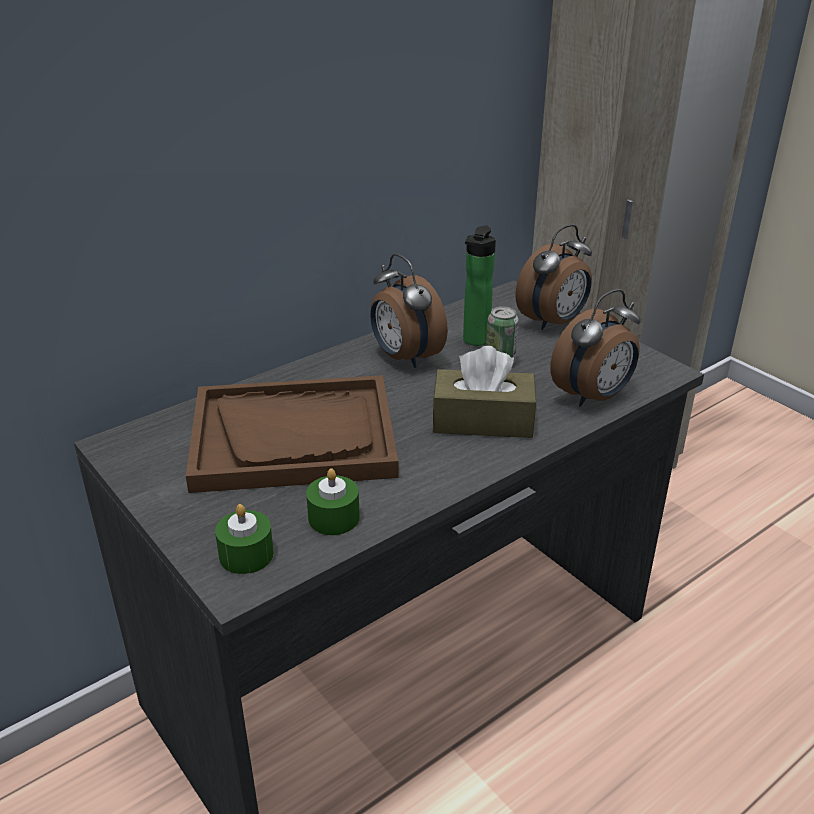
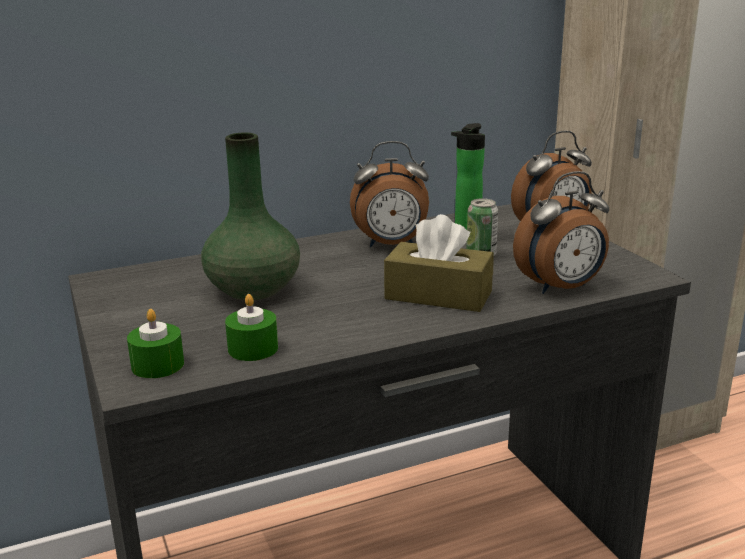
camera: 15 degrees right, 10 degrees down
(294, 437) = (254, 289): brown tray -> green vase
(404, 357) = (391, 245): alarm clock -> alarm clock turned 75 degrees counterclockwise

